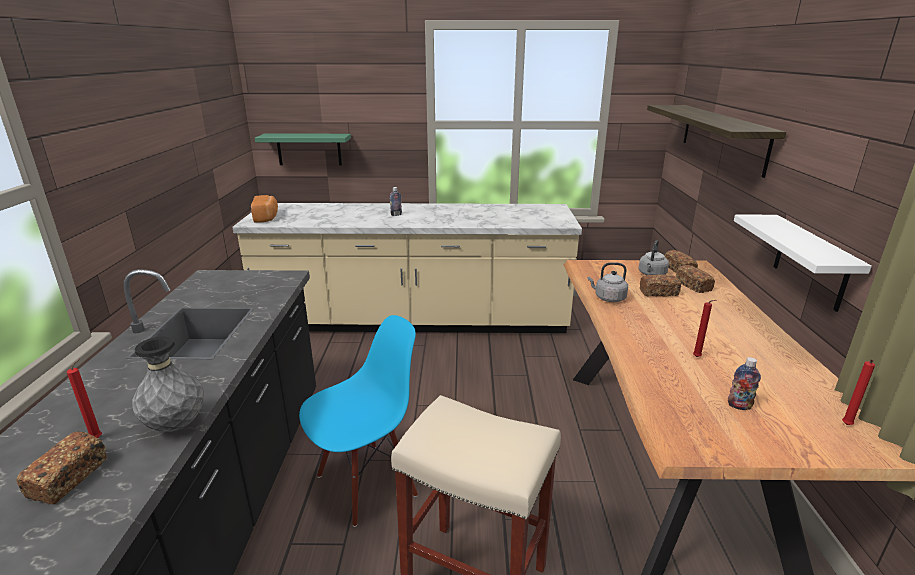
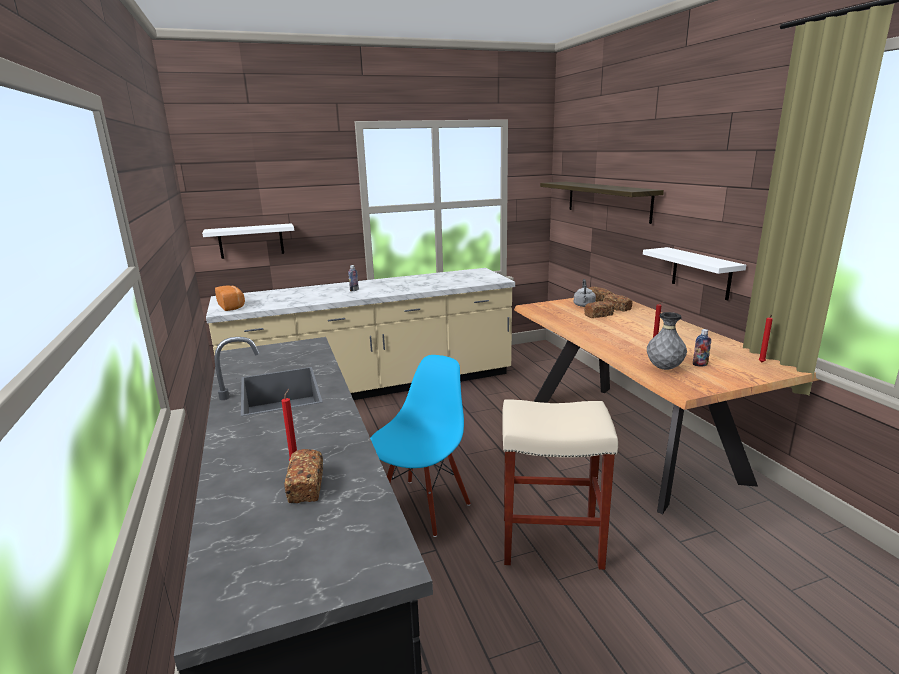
camera: 20 degrees left, 5 degrees down
(176, 425) = (351, 442): grey vase -> grey vase (664, 368)
(309, 149) = (251, 241): green shelf -> white shelf
(608, 298) = (568, 323): grey kettle -> none

